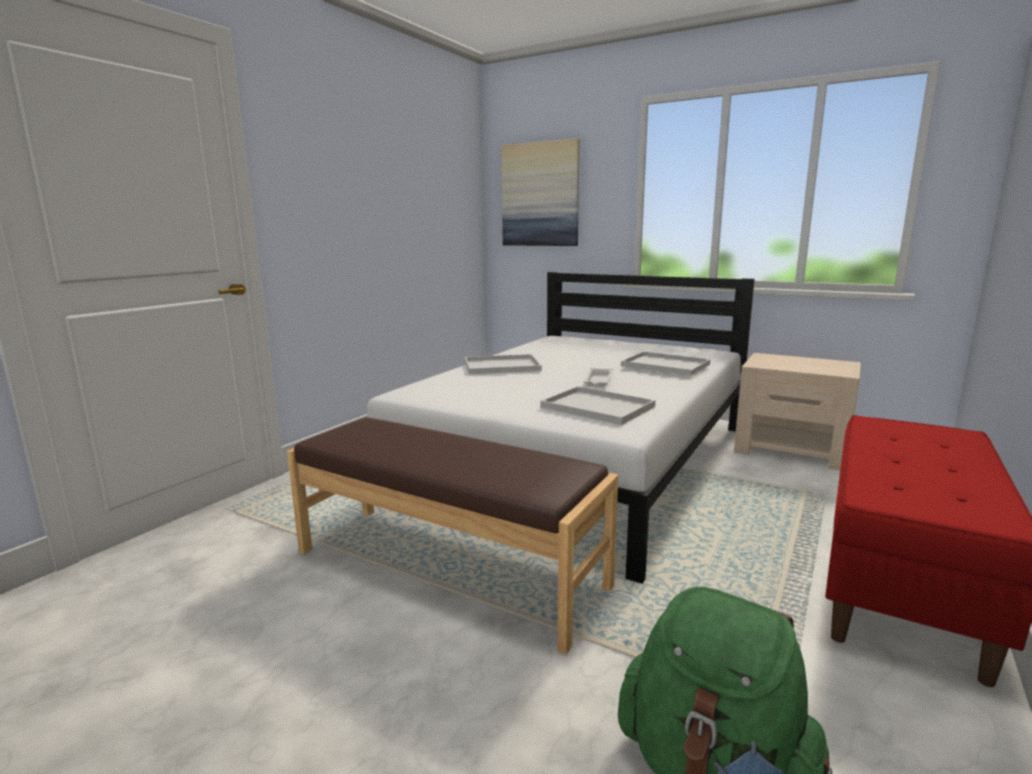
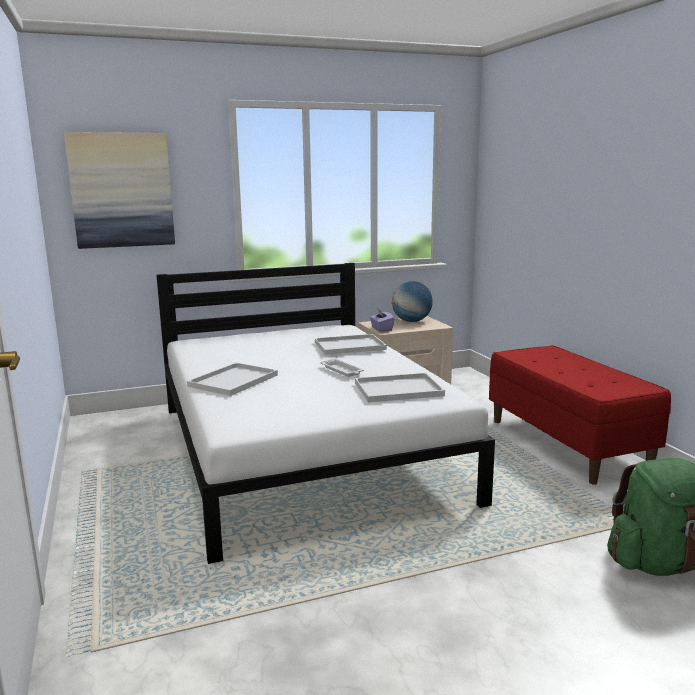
camera: 50 degrees left, 0 degrees up
(449, 568) = (382, 564): brown bench -> none
(759, 362) = (381, 329): none -> purple tissue box
(820, 363) = (411, 321): none -> globe

